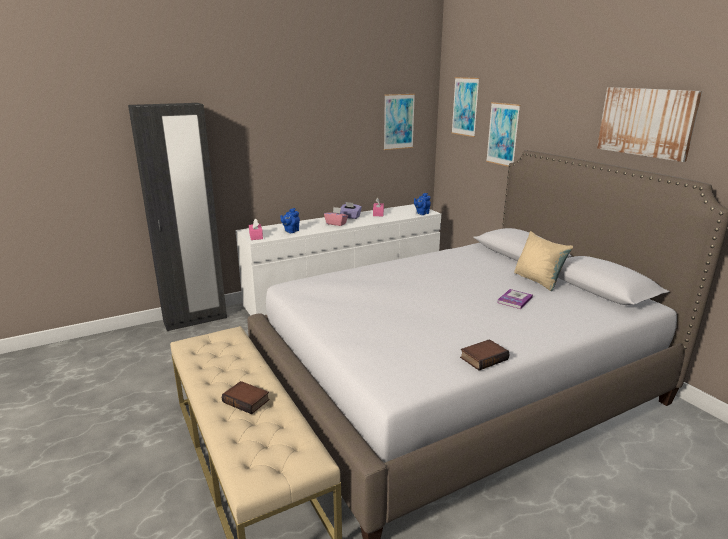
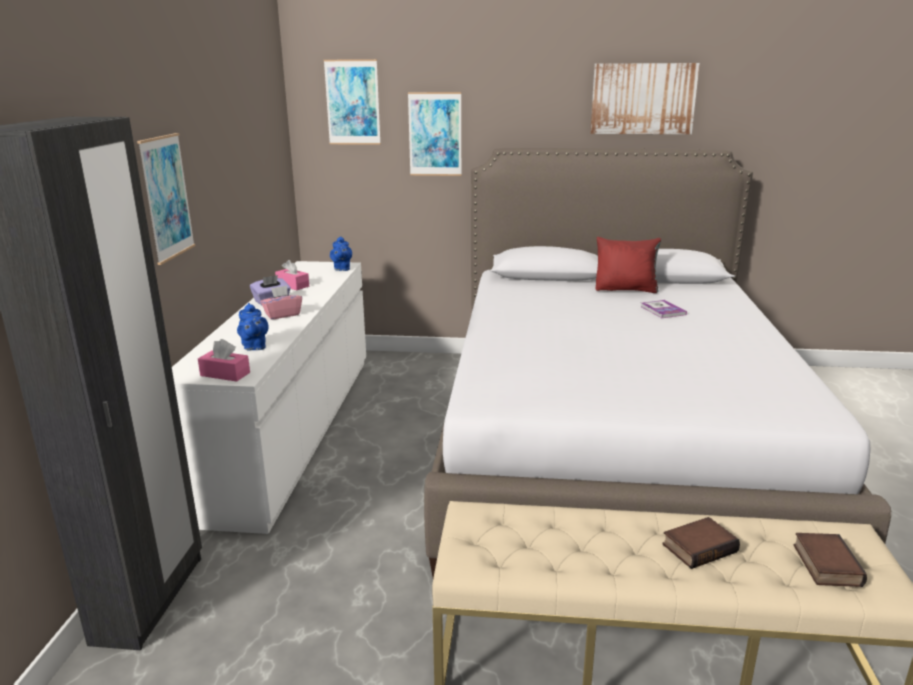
camera: 55 degrees left, 0 degrees up
(398, 121) = (265, 134): picture -> picture (167, 197)
(483, 358) = (784, 359): book -> book (824, 564)
(538, 281) = (626, 289): beige pillow -> red pillow

